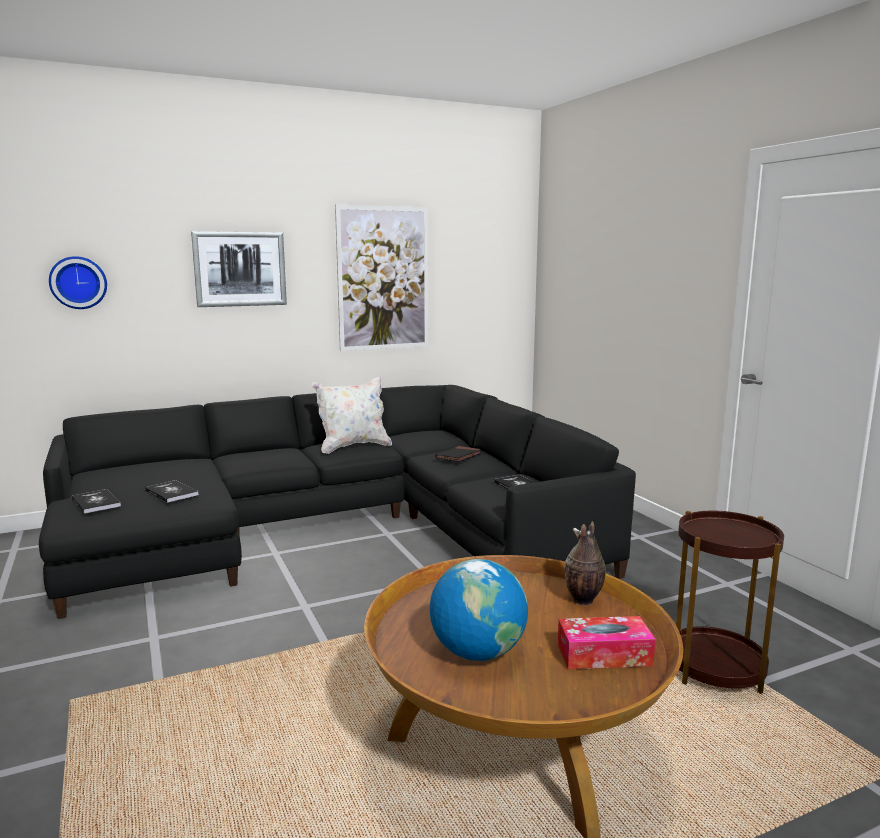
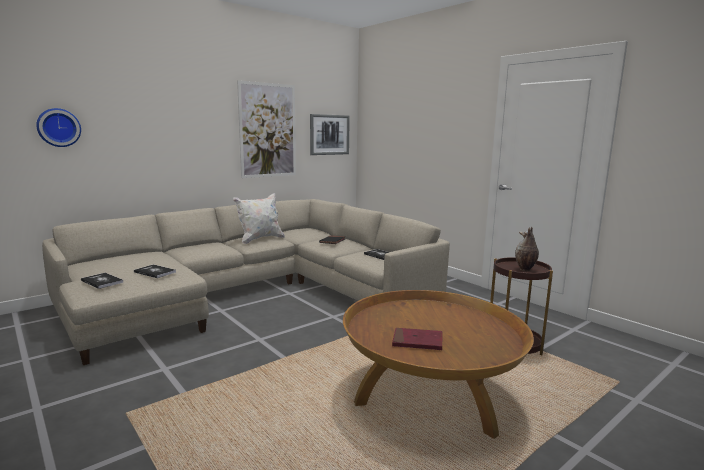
camera: 15 degrees left, 0 degrees up
(240, 269) = (175, 121): picture -> picture (329, 134)
(335, 530) = (254, 294): black sofa -> beige sofa
(478, 652) = (417, 341): globe -> red book
(582, 600) = (455, 310): vase -> vase (525, 269)
(604, 654) = (485, 335): tissue box -> none

